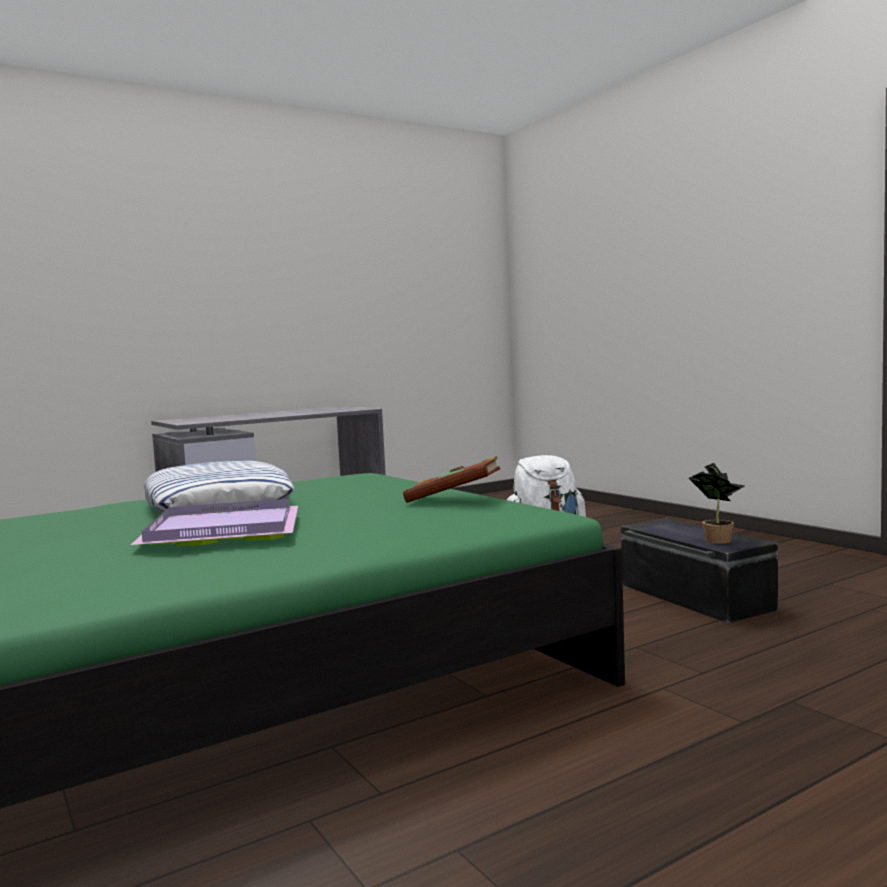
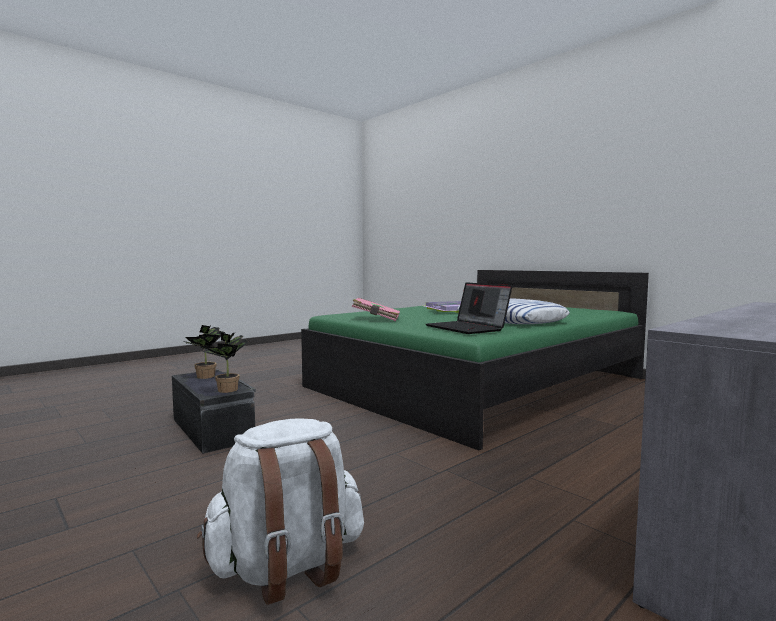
camera: 170 degrees right, 0 degrees up
(343, 481) = (468, 328): none -> laptop
(453, 499) = (376, 319): brown book -> pink book
(653, 525) = (226, 391): none -> potted plant

